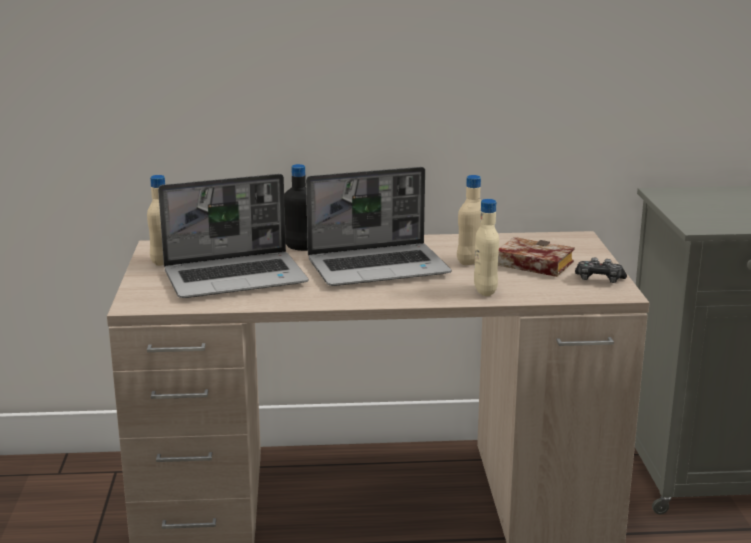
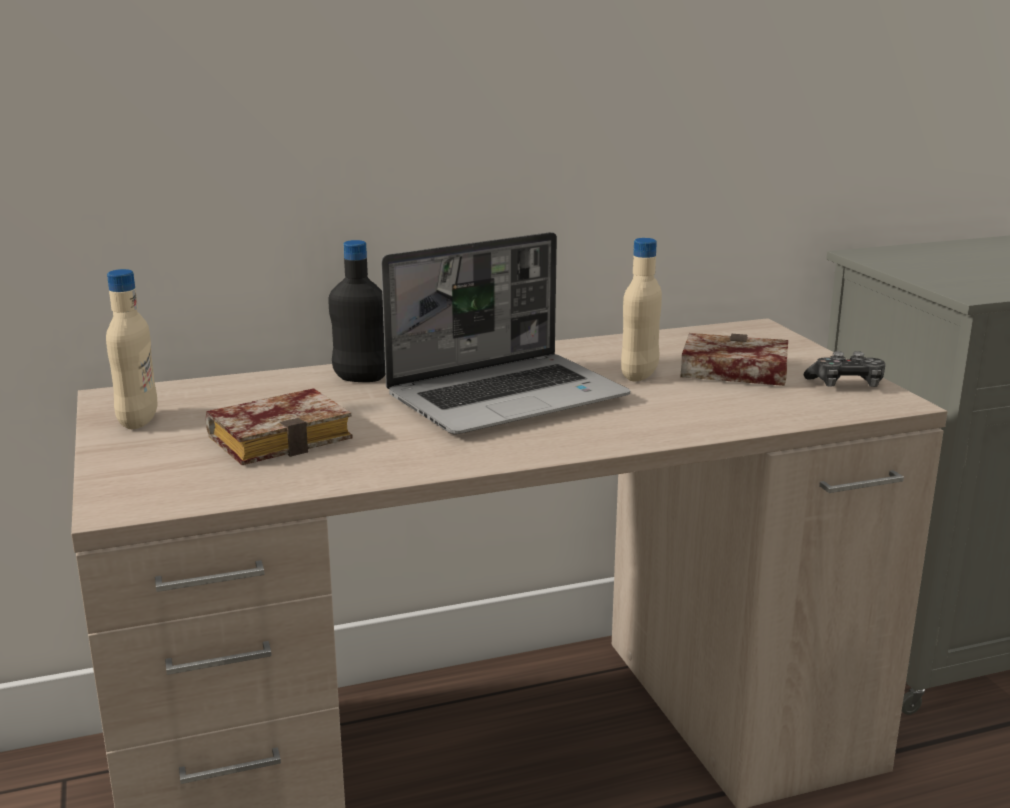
camera: 15 degrees left, 0 degrees up
(236, 278) = (283, 436): laptop -> book
(485, 291) = (700, 418): beige bottle -> none

